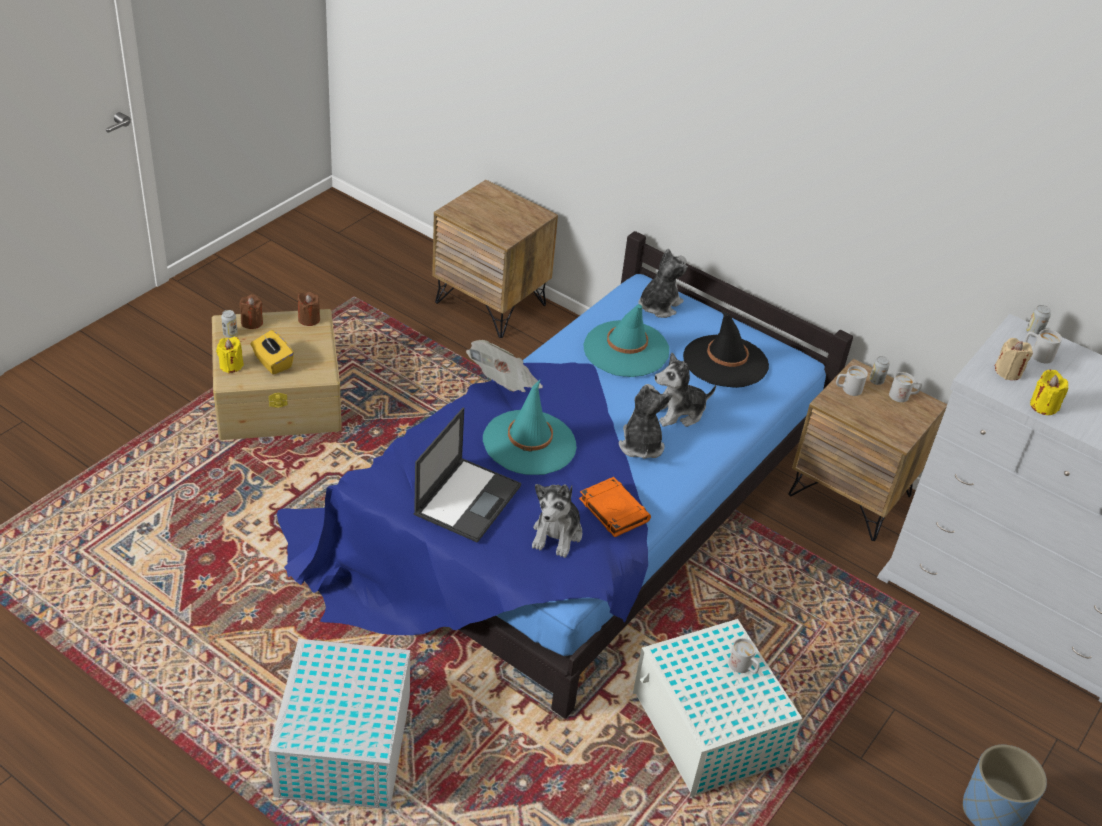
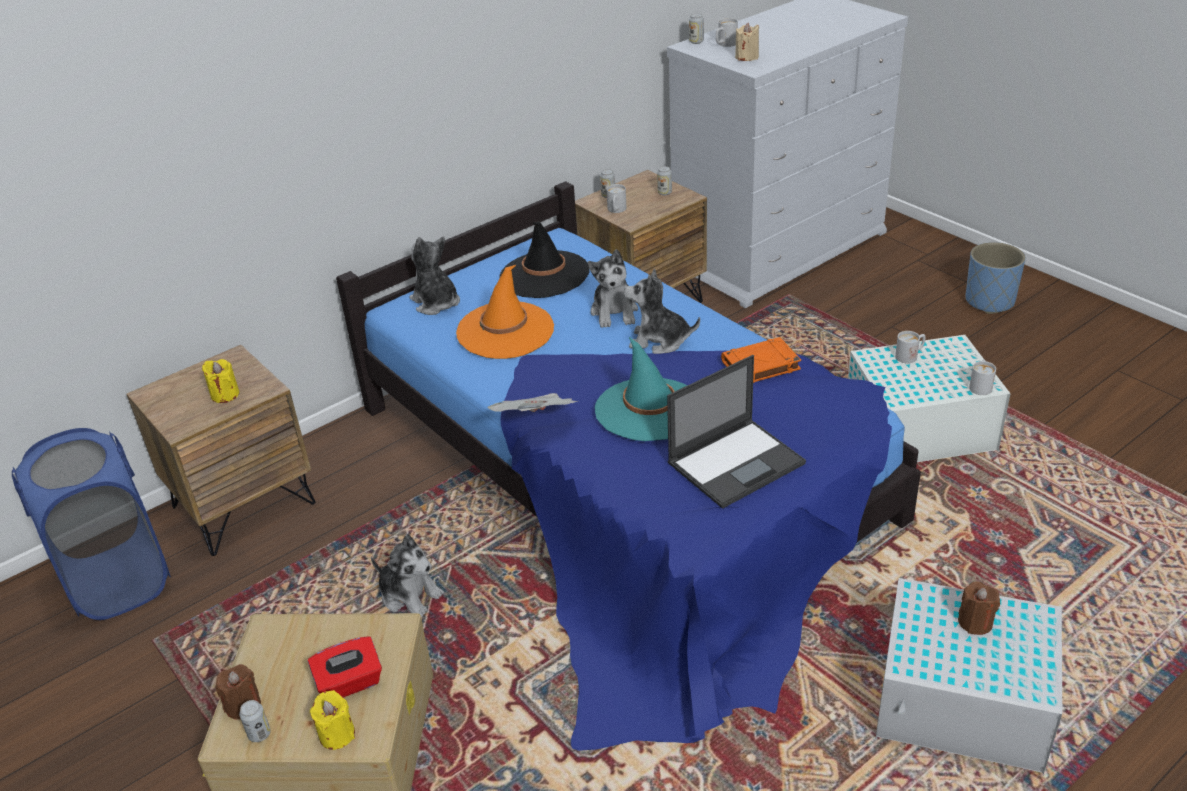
camera: 70 degrees left, 5 degrees down
(272, 363) = (350, 683): yellow tissue box -> red tissue box
(309, 319) = (268, 637): brown candle -> brown candle (975, 622)
(405, 267) = (119, 580): none -> blue laundry basket
(468, 499) = (737, 462): laptop -> laptop turned 105 degrees clockwise
(557, 534) = (793, 406): plush toy -> plush toy (410, 595)
(626, 349) = (505, 331): turquoise hat -> orange hat
(900, 420) = (664, 193): none -> can
(903, 396) = (632, 186): white mug -> white mug (980, 385)
(1043, 406) = (792, 51): yellow candle -> yellow candle (225, 394)

